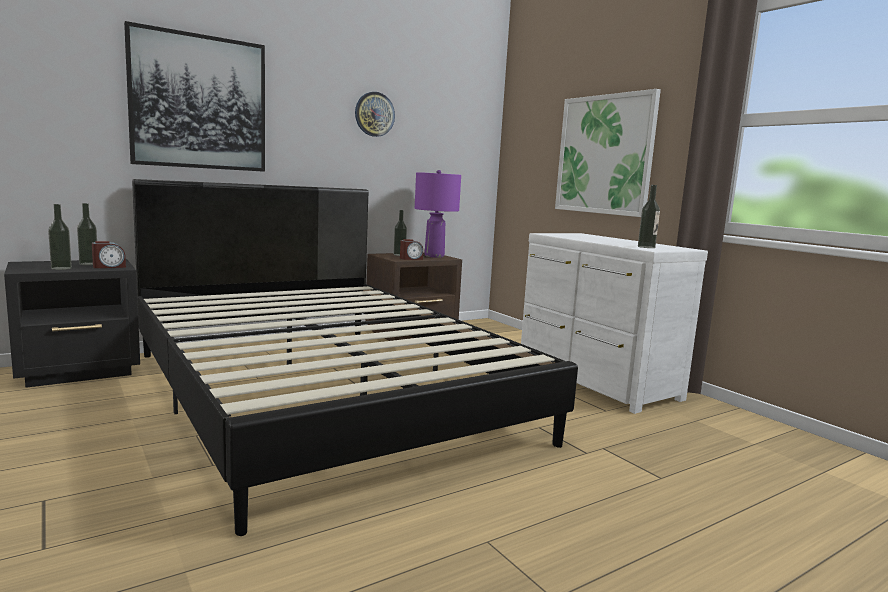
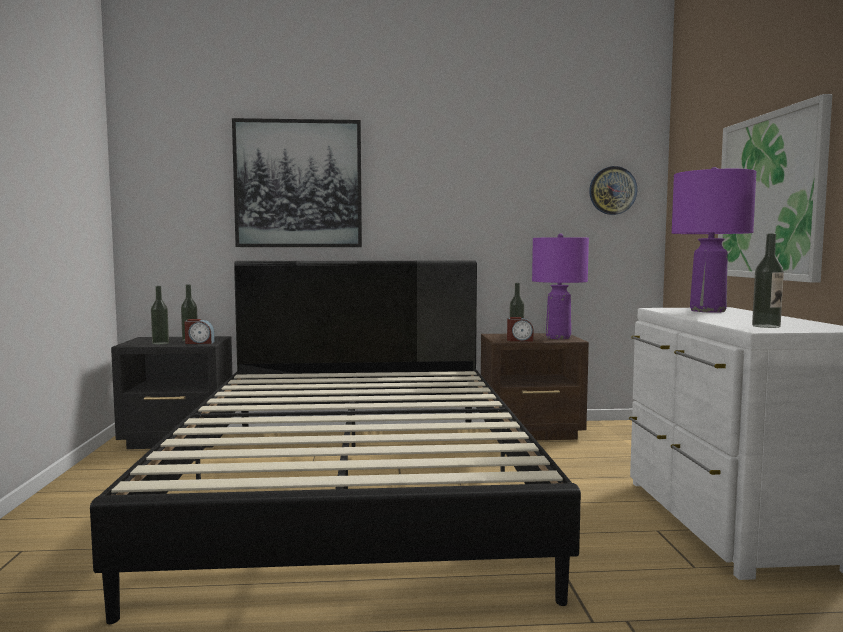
camera: 30 degrees right, 5 degrees down
(374, 114) = (487, 176): wall clock -> wall clock (612, 190)
(578, 236) = (707, 311): none -> purple table lamp

